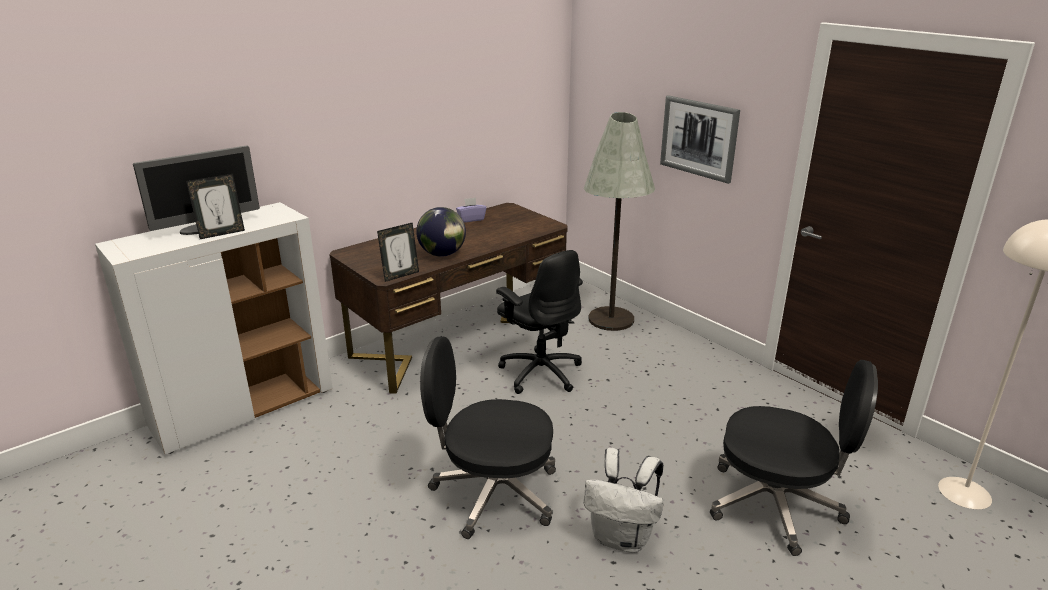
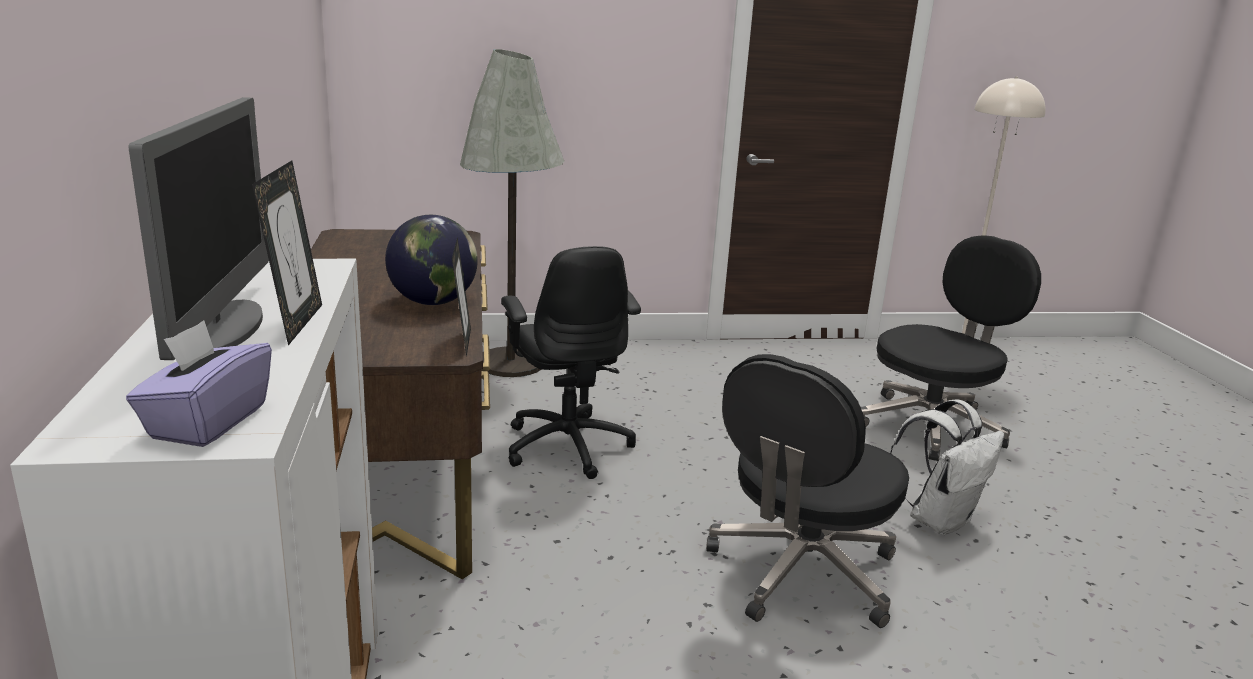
camera: 60 degrees left, 5 degrees down
(471, 219) = (337, 258): purple tissue box -> purple tissue box (207, 422)
(540, 372) = (568, 445): black office chair -> black office chair turned 75 degrees clockwise
(699, 138) = (590, 76): picture -> none

